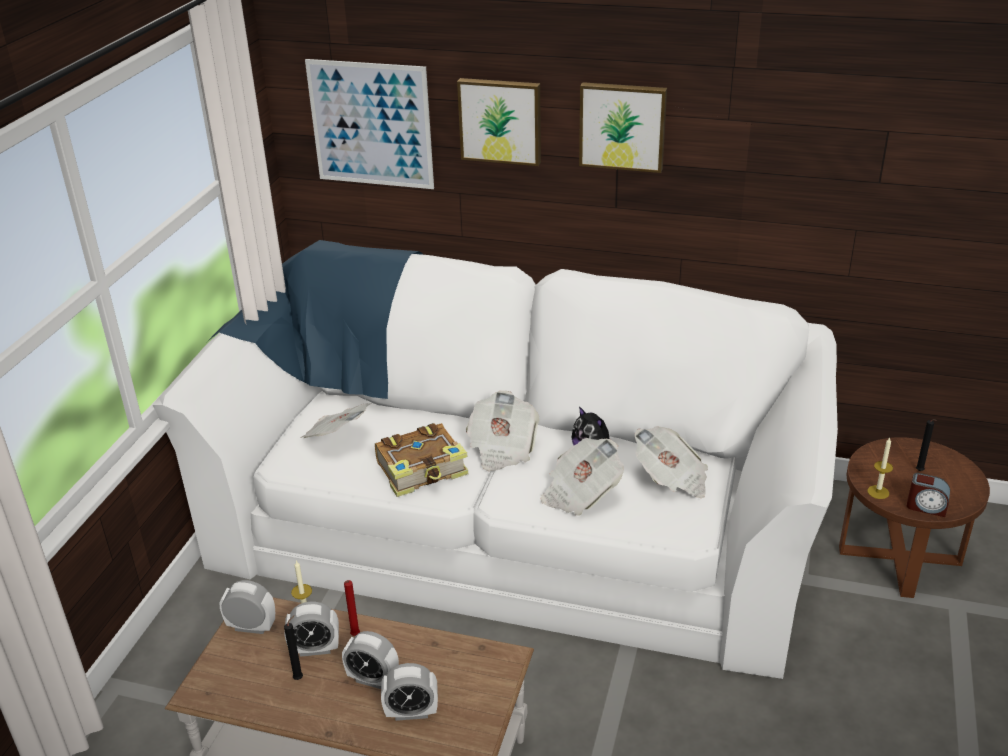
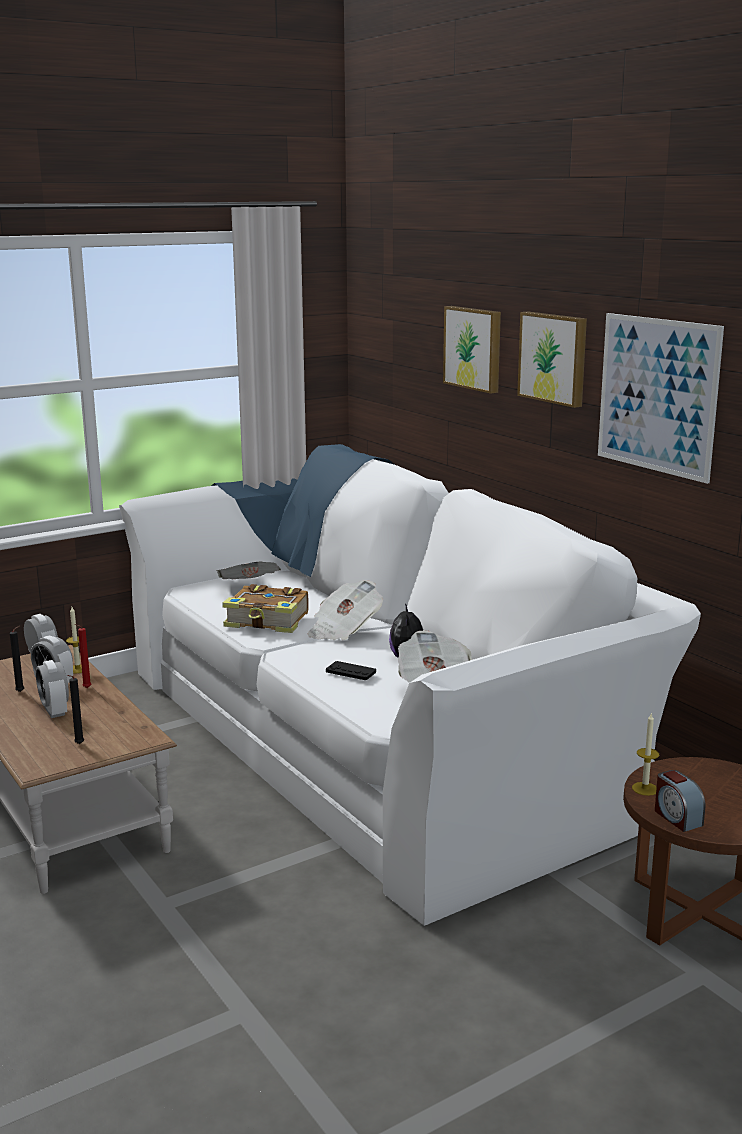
camera: 40 degrees right, 15 degrees down
(371, 124) = (398, 348): picture -> picture (657, 395)
(411, 712) = (44, 735): alarm clock -> none
(580, 493) = (350, 672): newspaper -> black game controller
(920, 471) = (721, 795): black candle -> black candle (78, 745)

